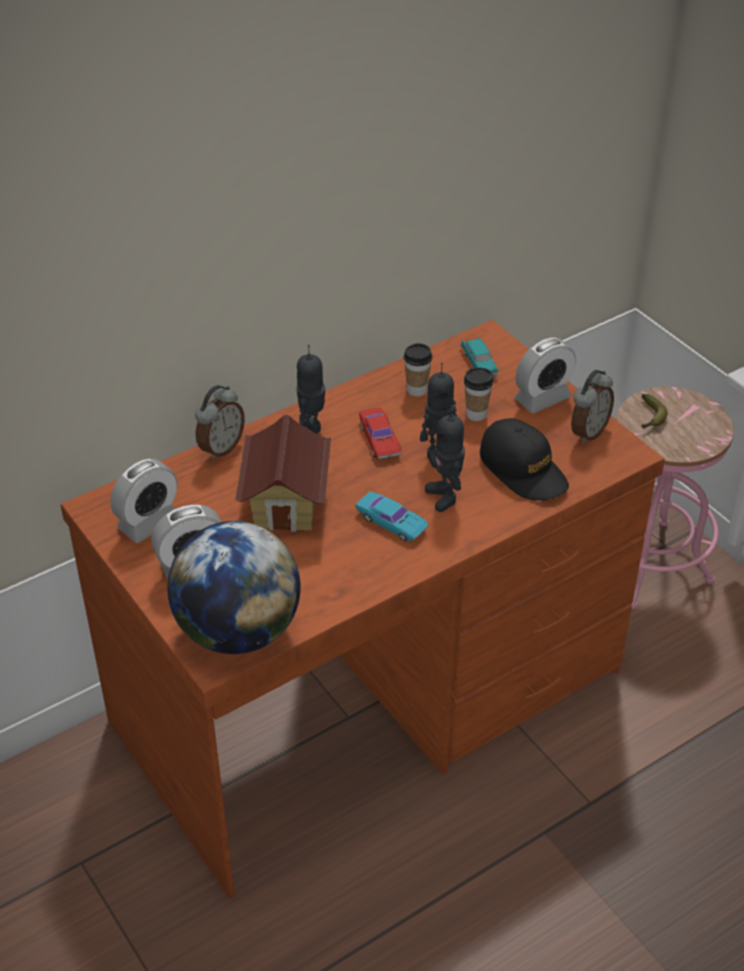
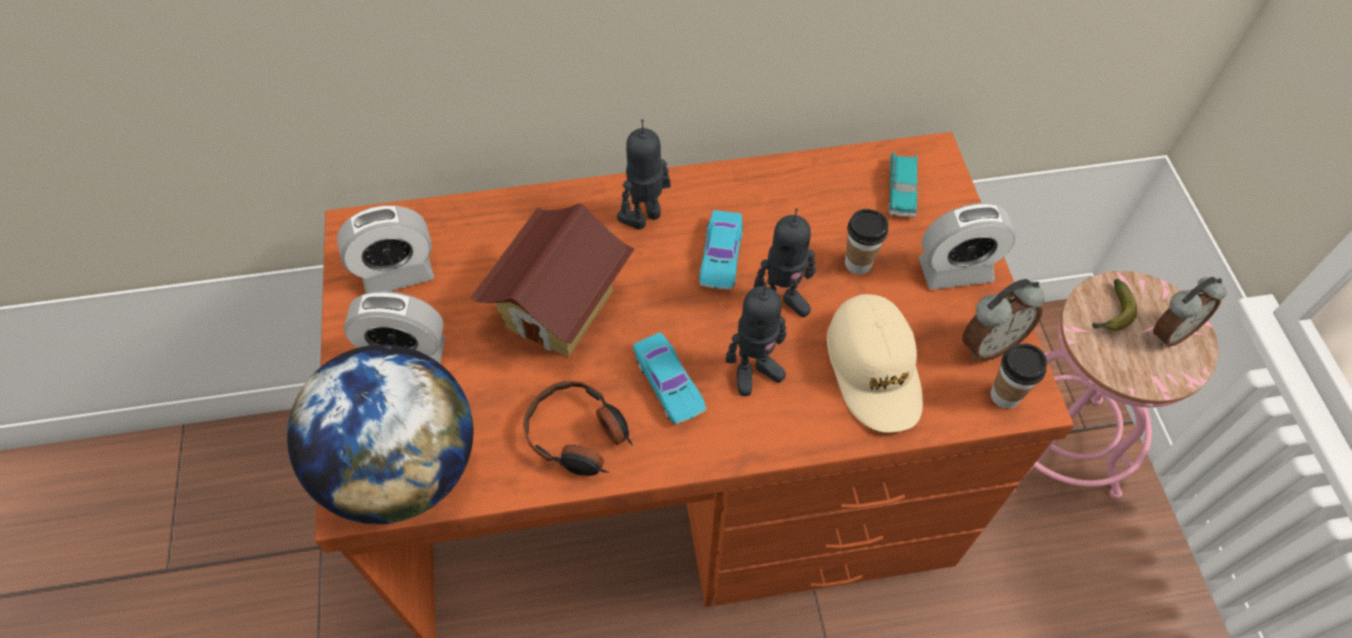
camera: 25 degrees right, 15 degrees up
(220, 448) = (534, 200): alarm clock -> alarm clock (1170, 332)
(350, 571) = (579, 436): none -> headphones
(379, 439) = (721, 255): red toy car -> turquoise toy car
(417, 390) = (804, 201): cup -> cup (1005, 395)
(445, 496) = (754, 371): toy robot -> toy robot turned 120 degrees counterclockwise
(523, 469) = (874, 369): black cap -> beige cap

